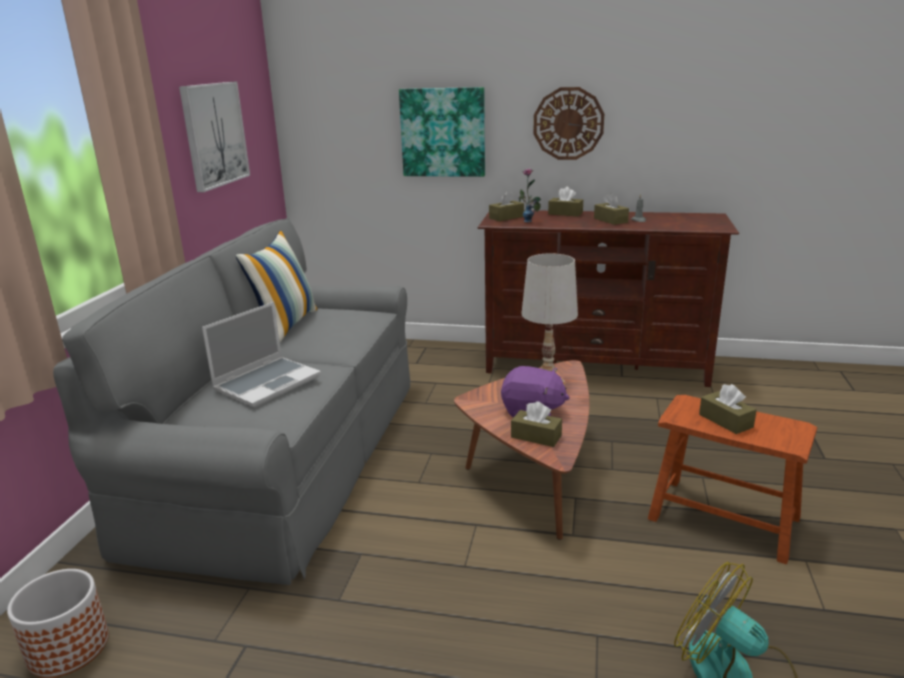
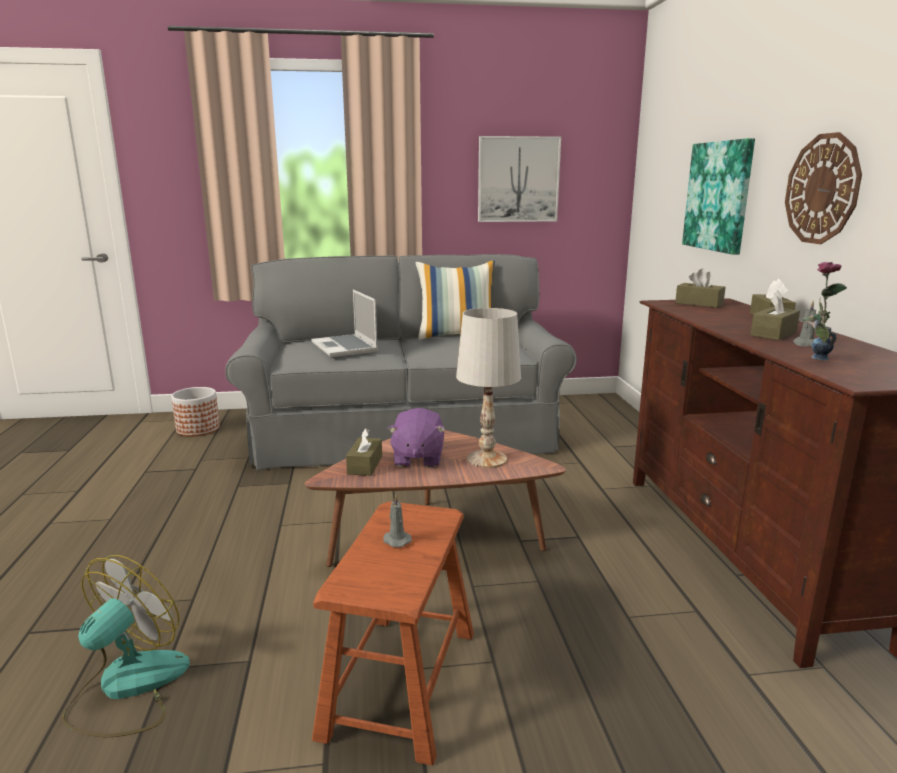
camera: 70 degrees right, 5 degrees down
(267, 382) = (345, 347): laptop -> laptop turned 45 degrees clockwise
(529, 223) = (689, 310): vase -> vase (813, 360)
(725, 421) = (396, 540): brown tissue box -> grey candle

